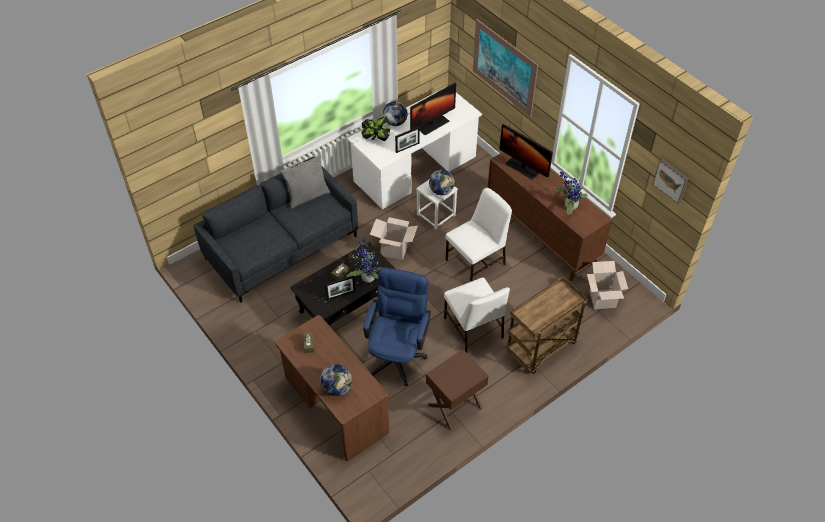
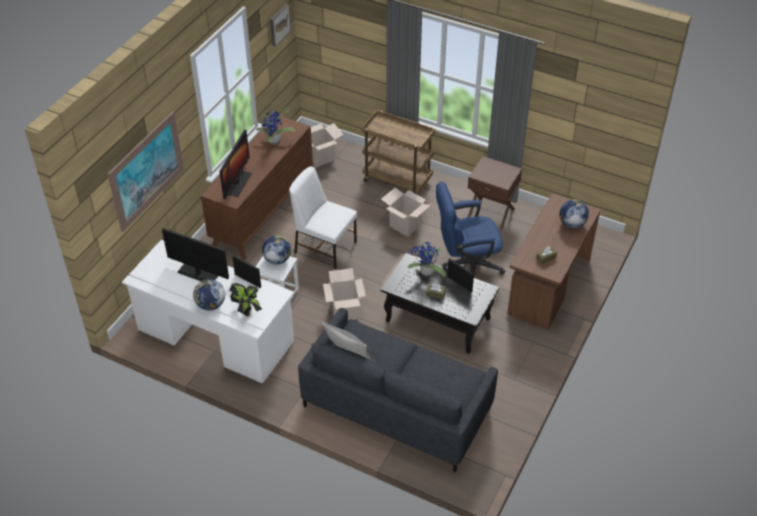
camera: 115 degrees left, 5 degrees down
(473, 329) = (405, 225): white chair -> cardboard box

